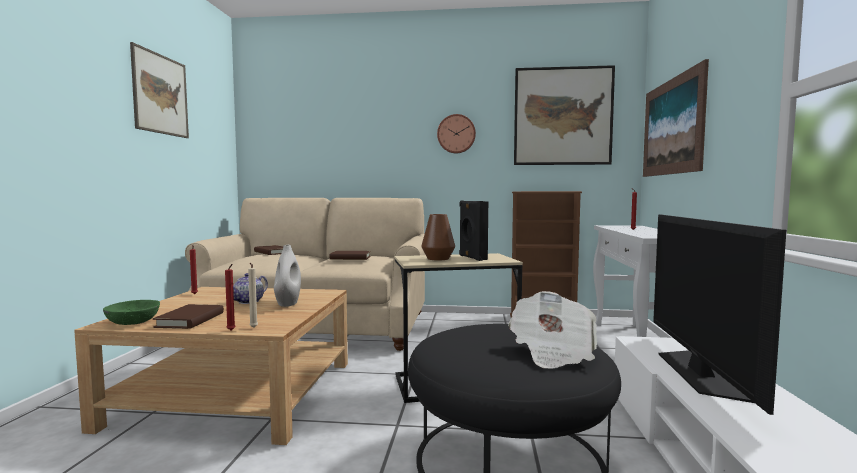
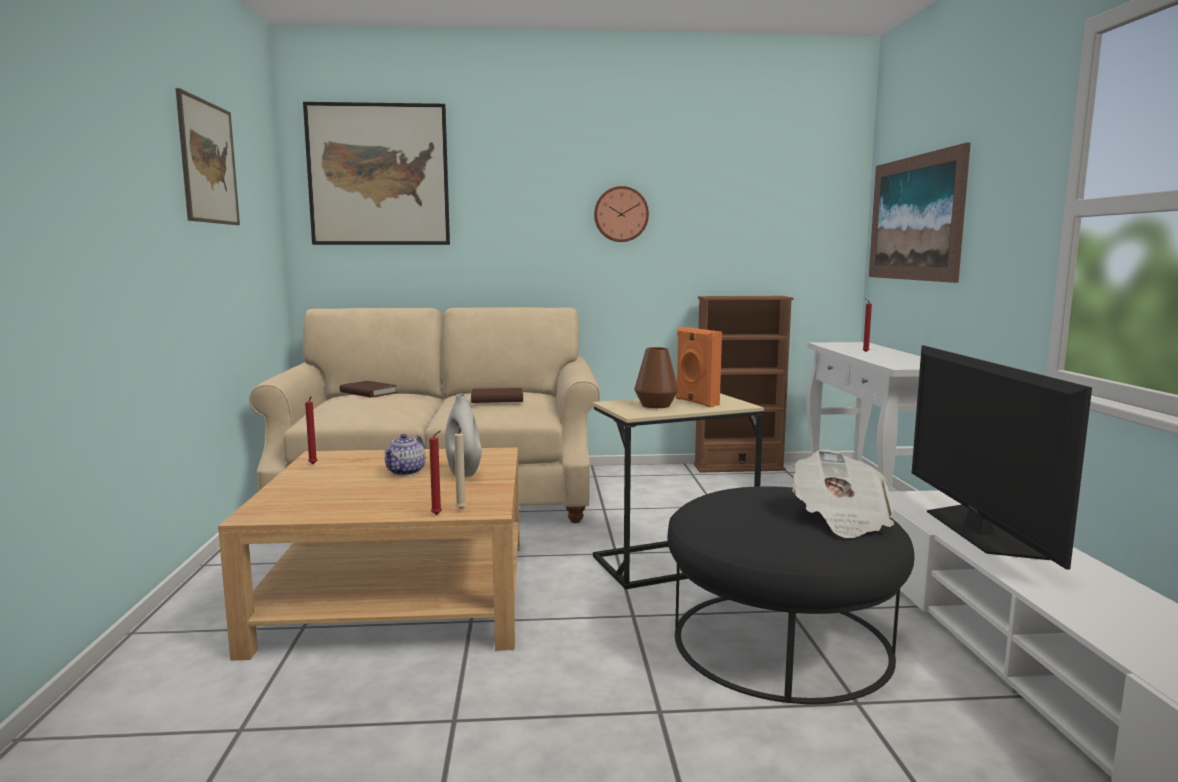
camera: 10 degrees left, 5 degrees up
(133, 322) = (286, 511): green bowl -> none
(190, 320) = (362, 503): brown book -> none
(472, 258) = (695, 402): black speaker -> orange speaker
(562, 116) = (766, 192): picture -> picture (379, 175)

